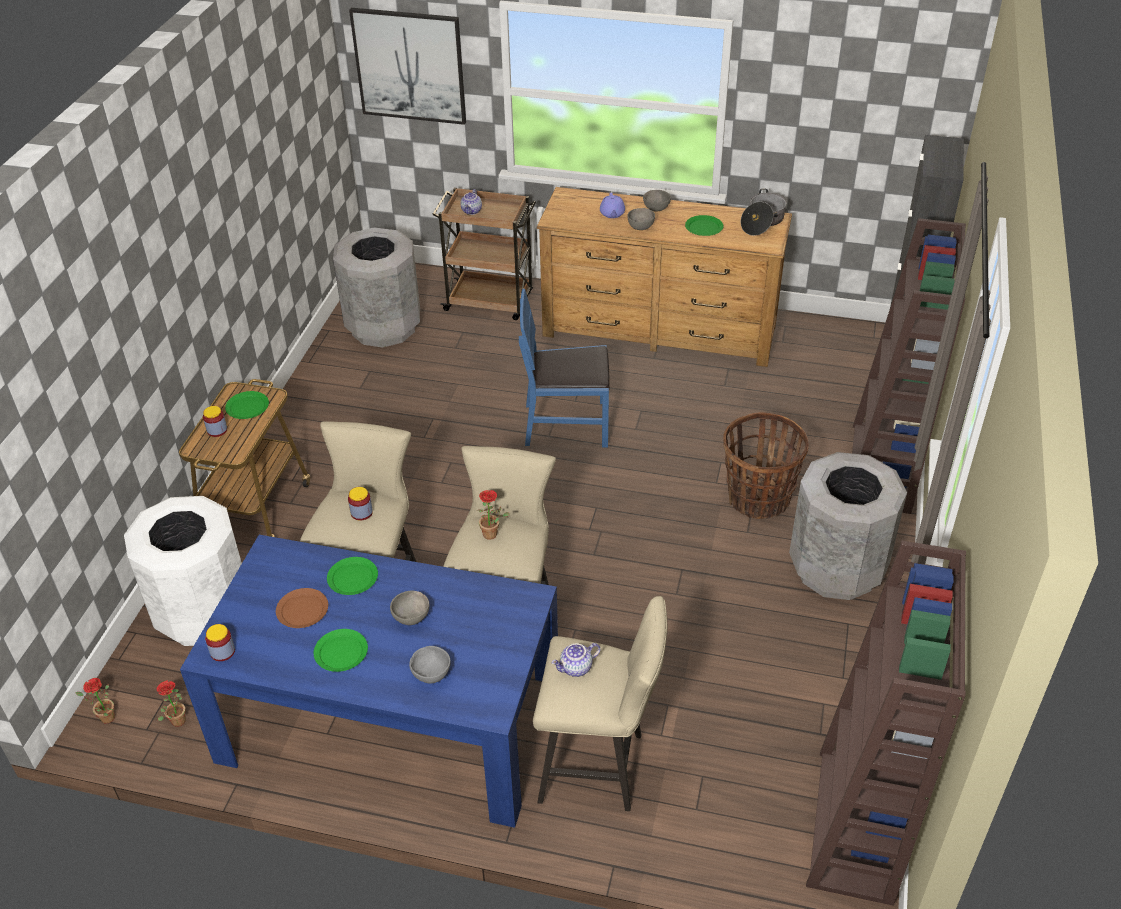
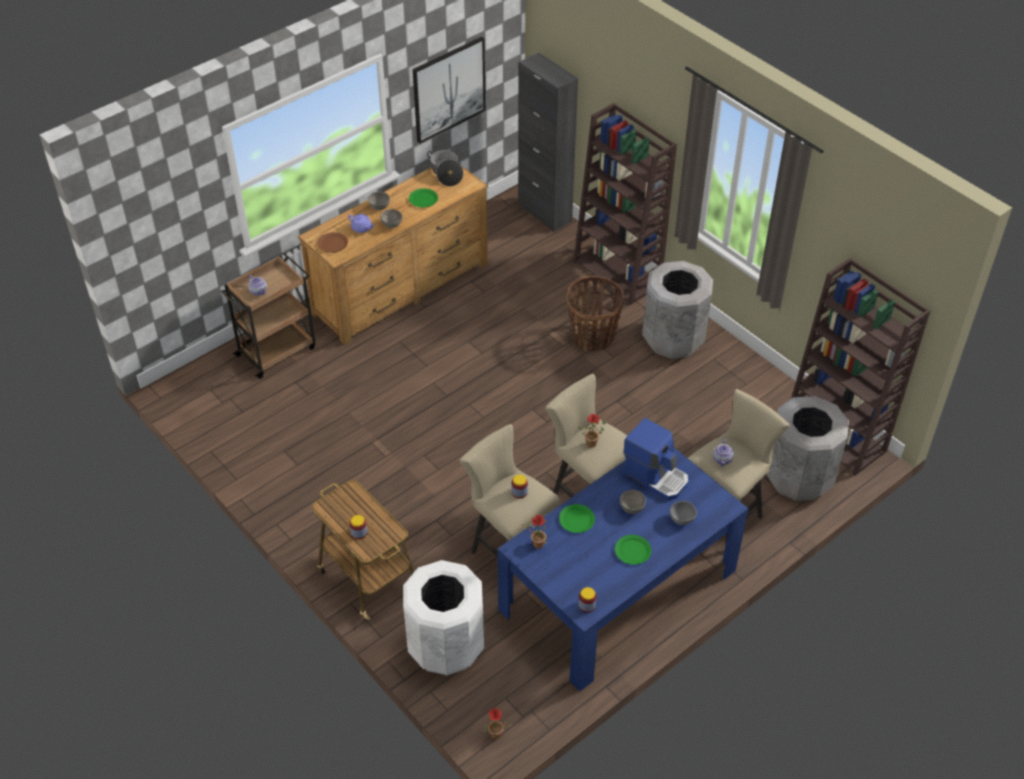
camera: 55 degrees left, 5 degrees up
(177, 719) = (528, 697): potted plant -> potted plant (536, 544)
(247, 407) = (349, 507): green plate -> none
(302, 610) = (583, 554): brown plate -> brown plate (332, 244)
(384, 327) = (242, 419): grey trash can -> grey trash can (798, 477)
(409, 66) = (159, 214): picture -> picture (449, 89)
(483, 614) = (655, 476): none -> coffee machine
(566, 424) = (444, 381): blue chair -> none

